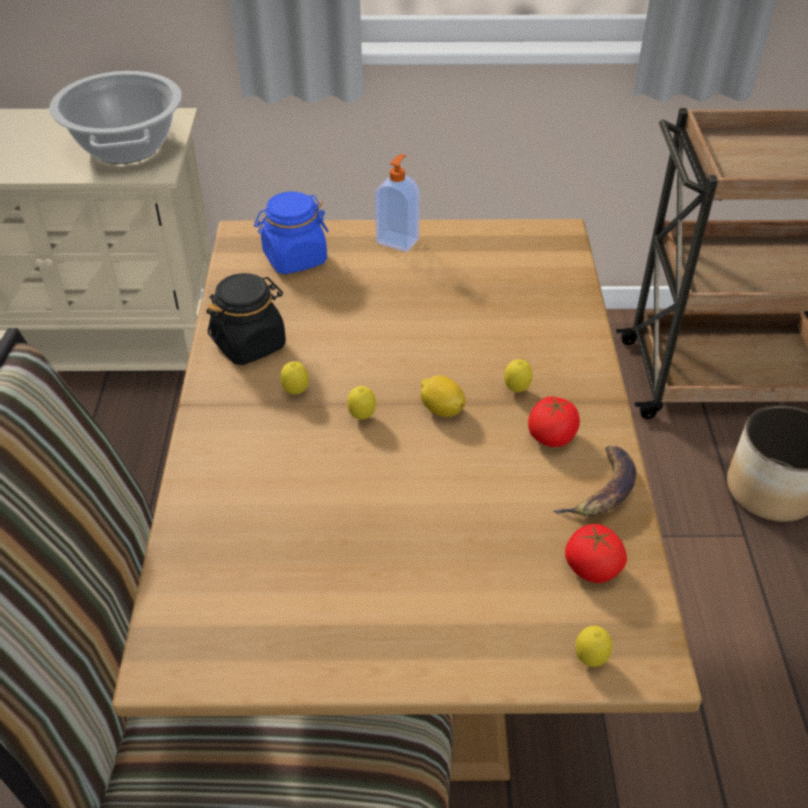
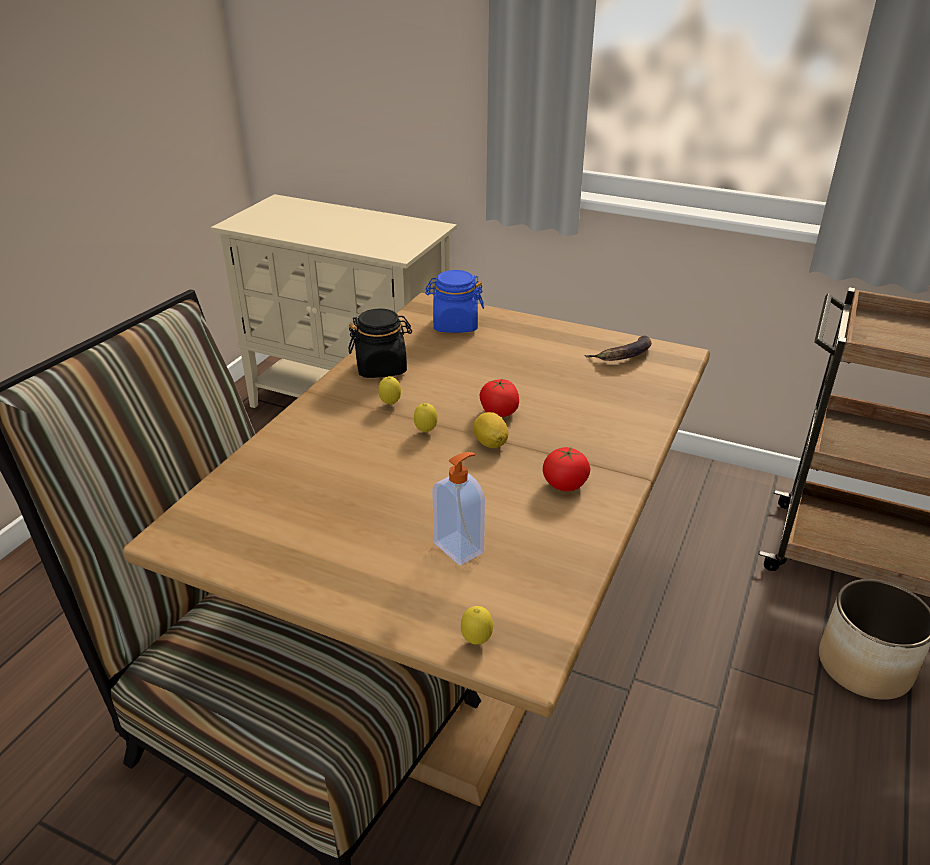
camera: 25 degrees right, 10 degrees down
(127, 147) = (390, 237): cooking pot -> none
(398, 240) = (542, 331): soap dispenser -> soap dispenser (460, 547)
(516, 390) = (560, 447): lemon -> none
(592, 568) = (528, 581): tomato -> tomato (499, 412)
(602, 490) = (579, 532): banana -> banana (623, 355)

